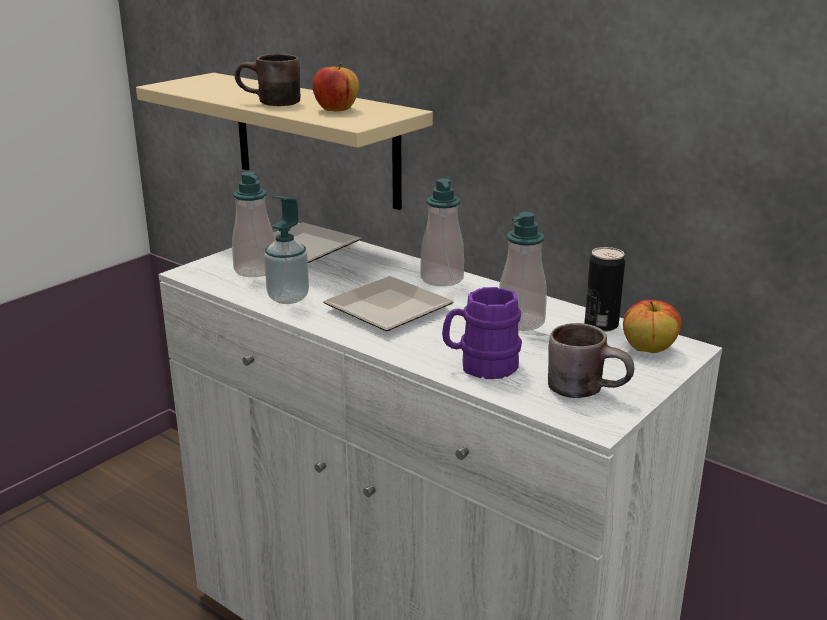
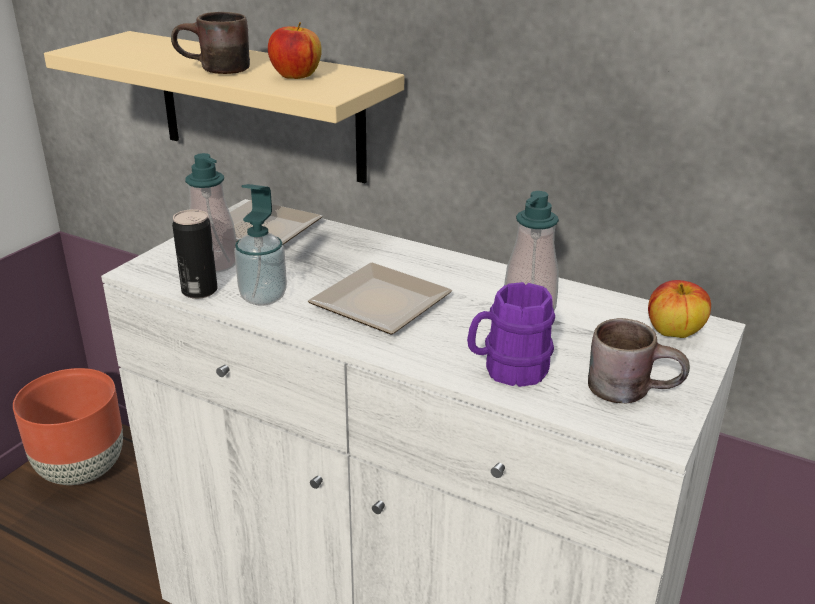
camera: 10 degrees left, 5 degrees up
(149, 475) = (83, 470): none -> brown planter
(442, 279) = (425, 260): soap dispenser -> none
(601, 325) = (613, 306): can -> can (199, 291)

